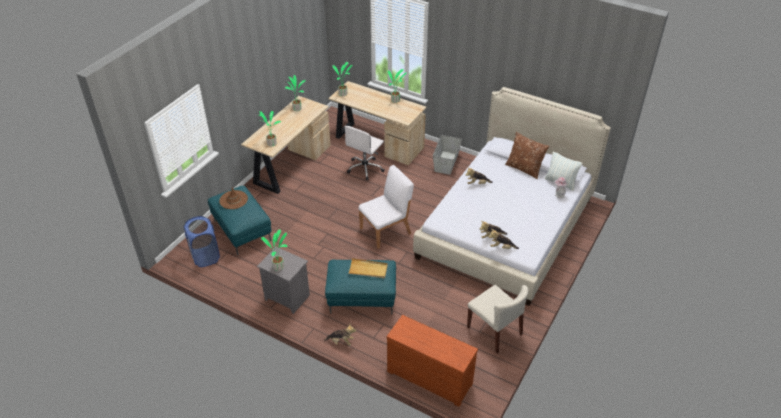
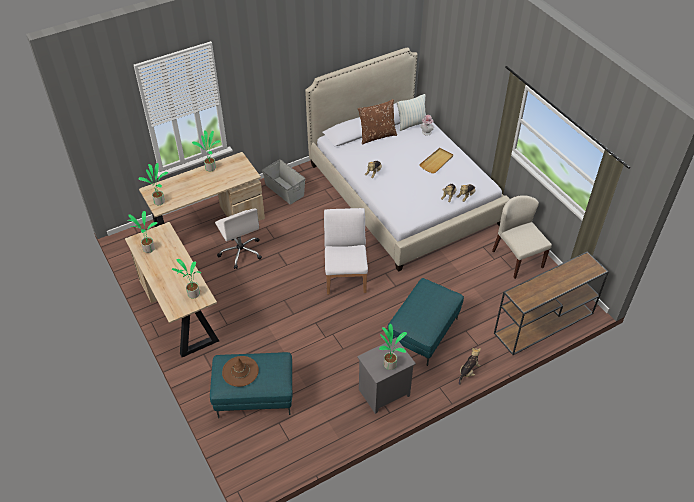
camera: 60 degrees left, 5 degrees up
(205, 256) = (270, 447): blue laundry basket -> none
(368, 270) = (428, 300): beige tray -> beige tray (436, 162)
(430, 376) = (543, 324): brown dresser -> brown console table
(495, 331) = (517, 259): beige chair -> beige chair turned 105 degrees counterclockwise

